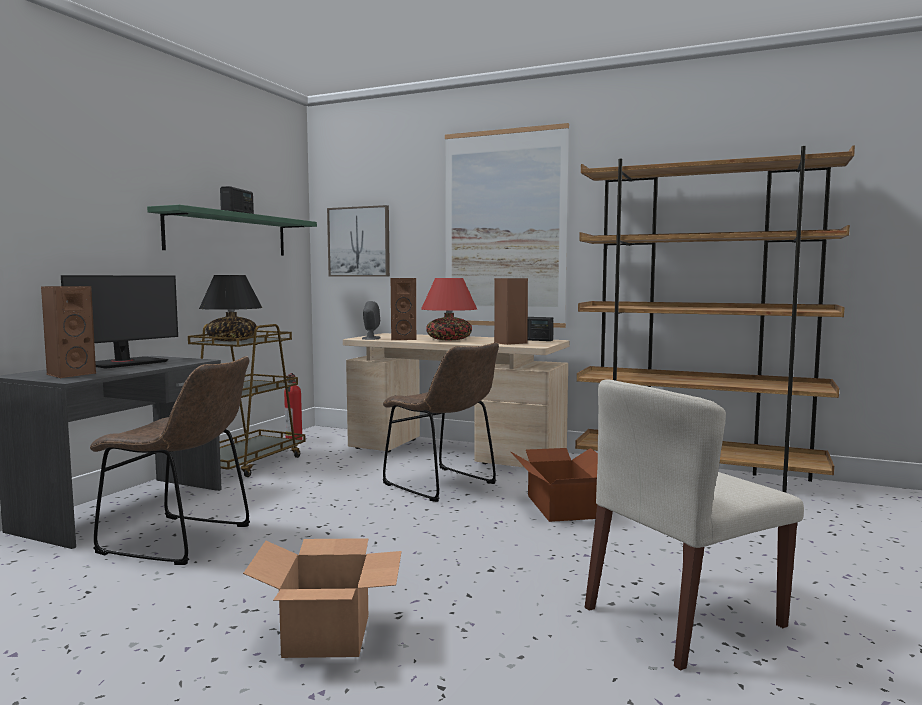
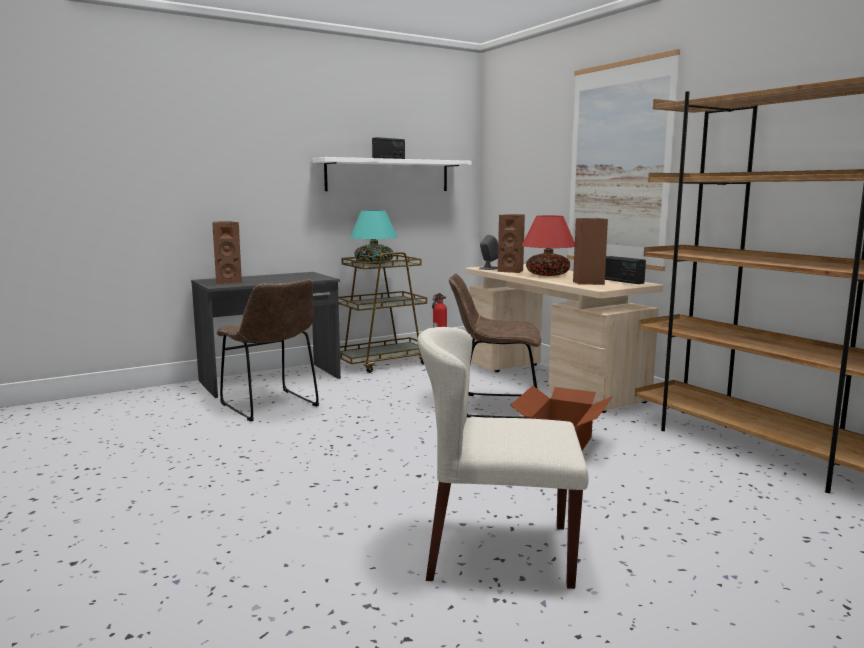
camera: 35 degrees right, 5 degrees up
(125, 363) = (278, 276): monitor -> none
(228, 234) = (388, 175): green shelf -> white shelf
(231, 340) = (373, 263): black table lamp -> turquoise table lamp
(326, 635) = (259, 482): cardboard box -> none
(359, 242) = (510, 177): picture -> none
(443, 485) = (493, 407): brown chair -> brown chair turned 105 degrees clockwise

